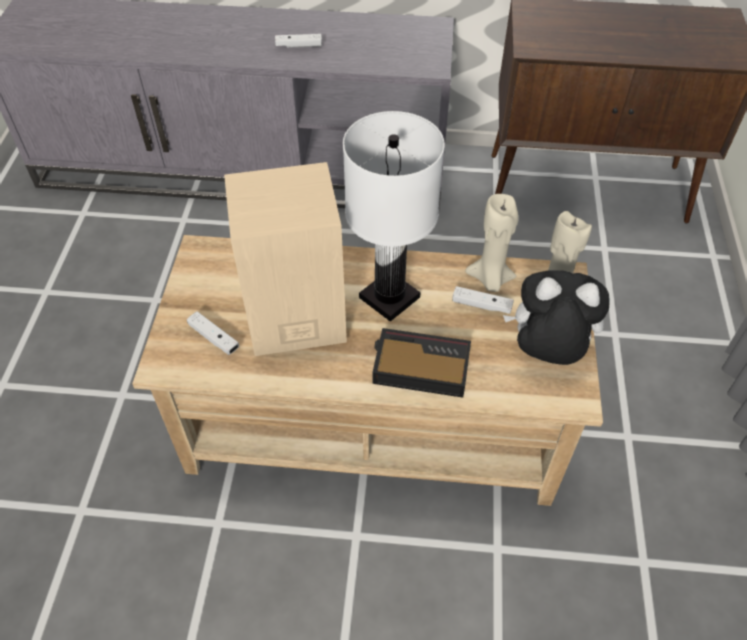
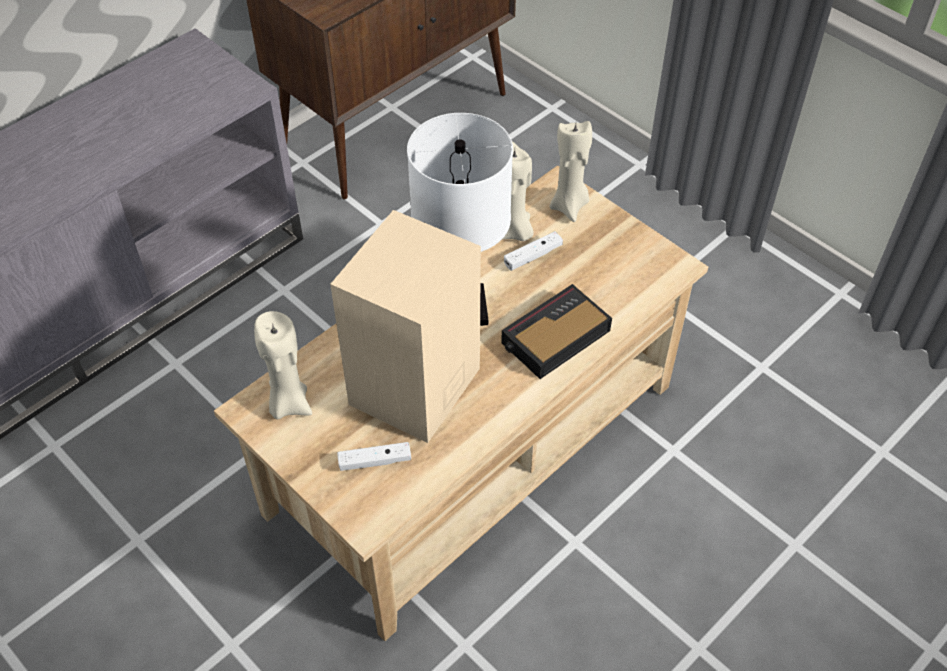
camera: 50 degrees left, 0 degrees up
(221, 264) = (288, 403): none -> beige candle
(299, 46) = (84, 153): white game controller -> none
(546, 352) = (617, 251): plush toy -> none

